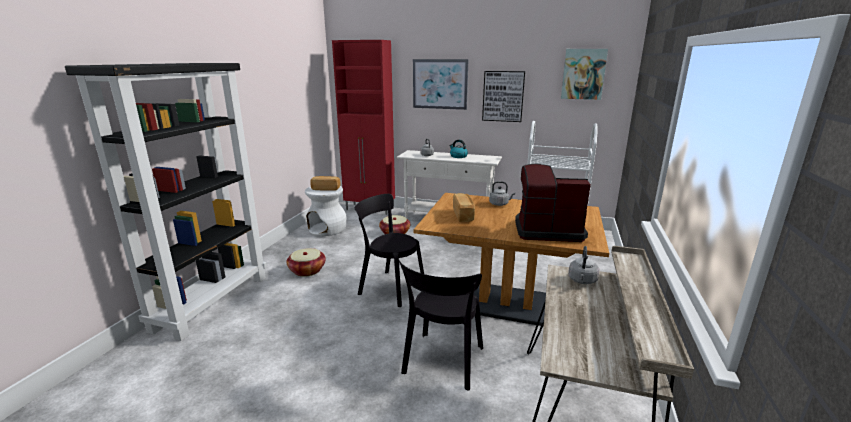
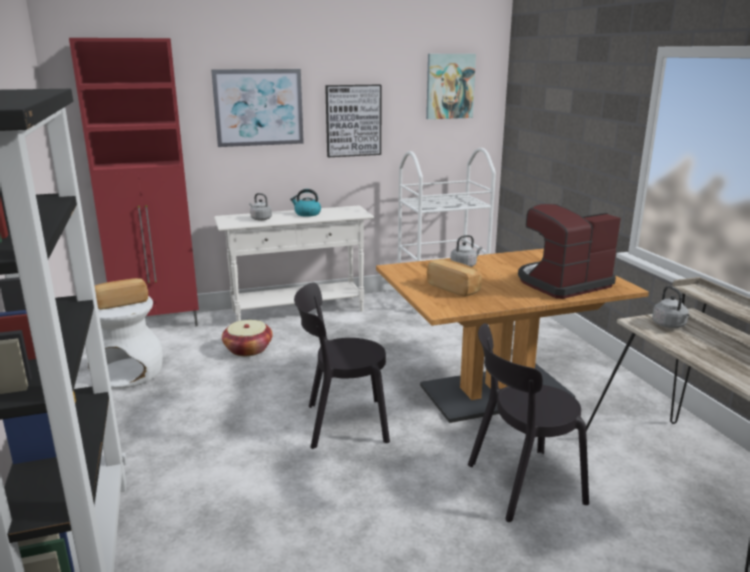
camera: 35 degrees left, 0 degrees up
(307, 270) = (185, 445): basket -> none
(442, 363) = (520, 484): black chair -> black chair turned 90 degrees clockwise

